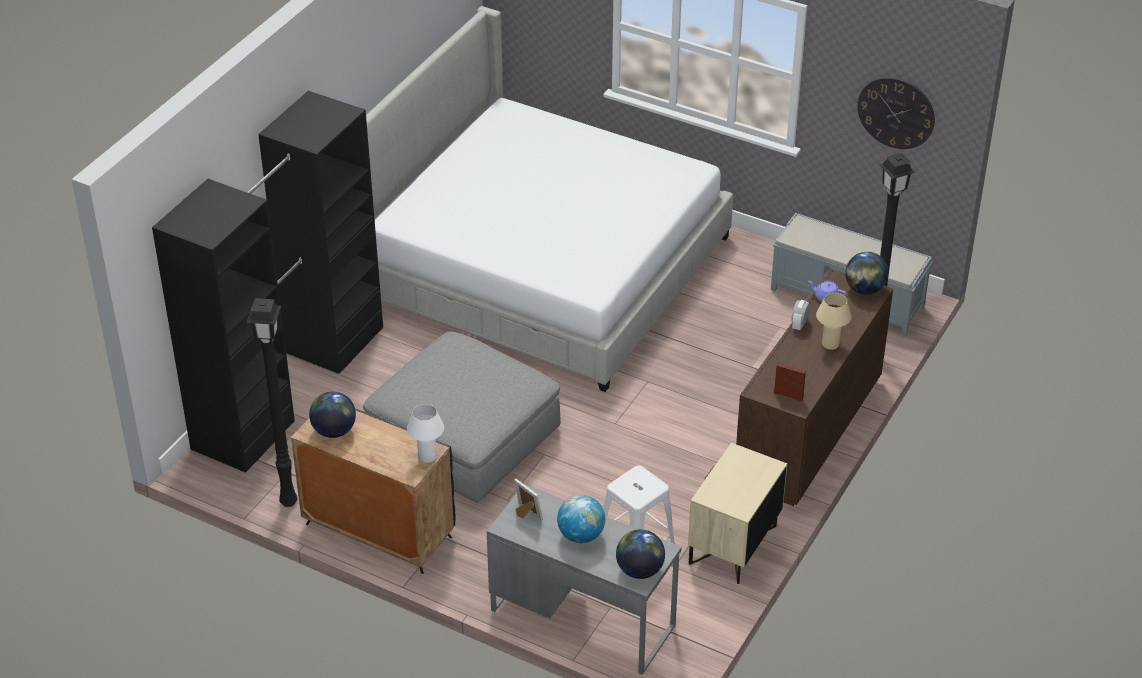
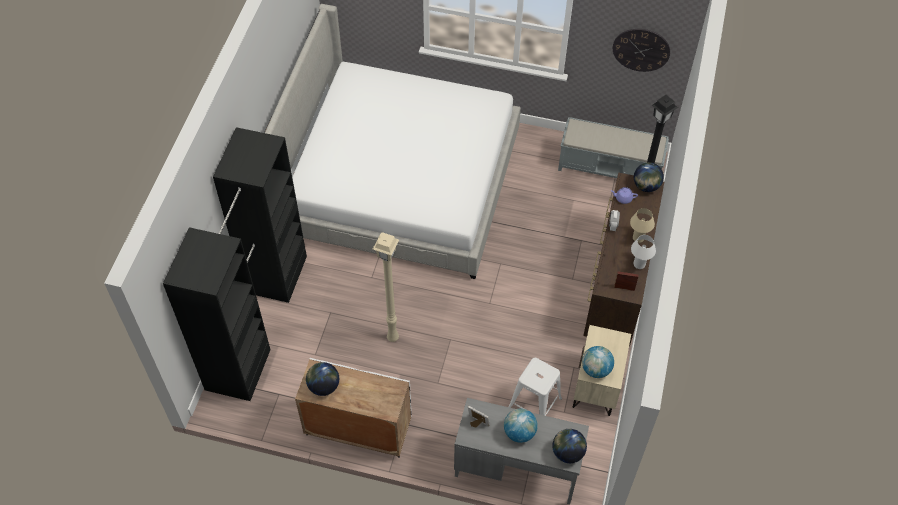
camera: 15 degrees left, 15 degrees up
(287, 502) = (287, 420): black floor lamp -> none
(377, 530) = (357, 429): black cabinet -> white cabinet
(427, 457) = (396, 394): white table lamp -> white table lamp (639, 264)
(463, 438) = (391, 338): grey ottoman -> beige floor lamp
(720, 493) = (596, 369): none -> globe

